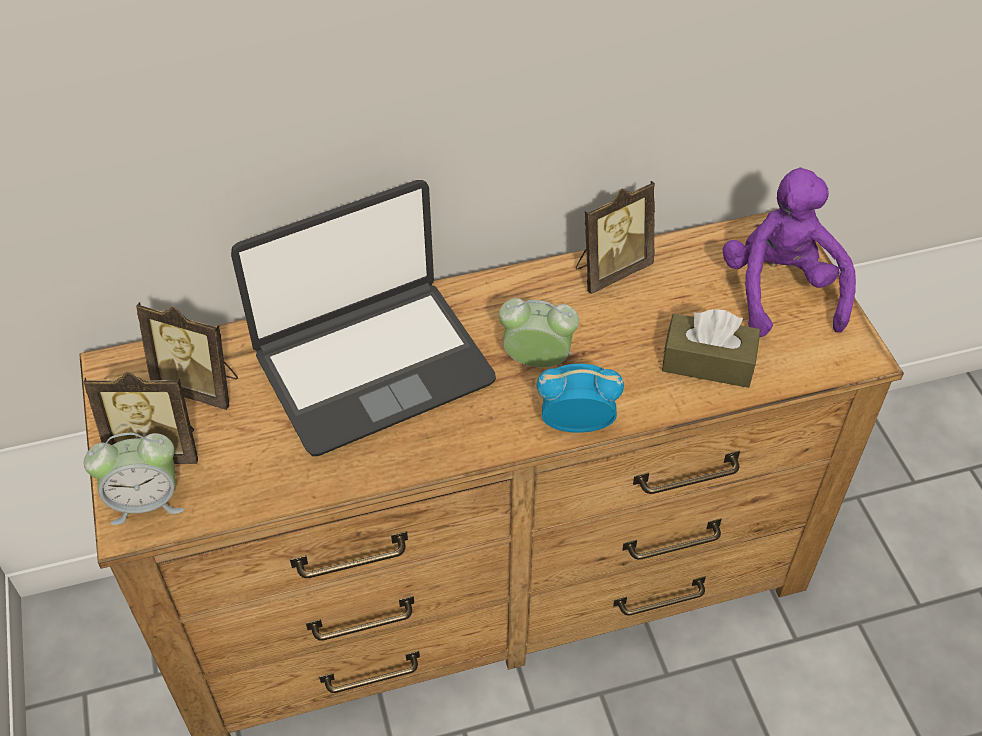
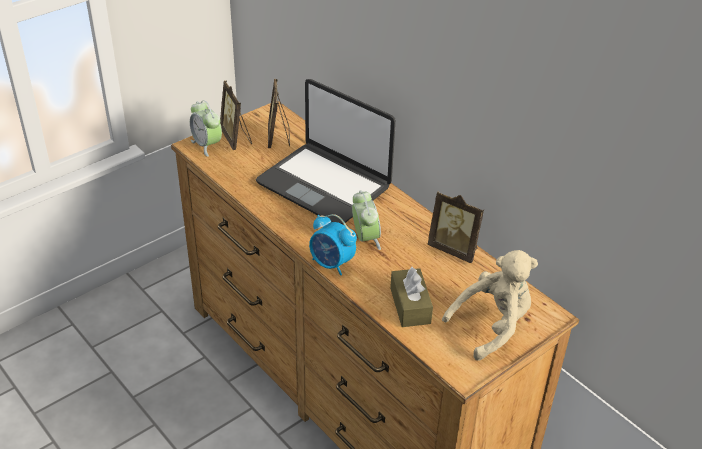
camera: 65 degrees right, 10 degrees down
(576, 423) = (331, 264): alarm clock -> alarm clock turned 150 degrees clockwise
(780, 291) = (492, 325): purple plush toy -> beige plush toy

